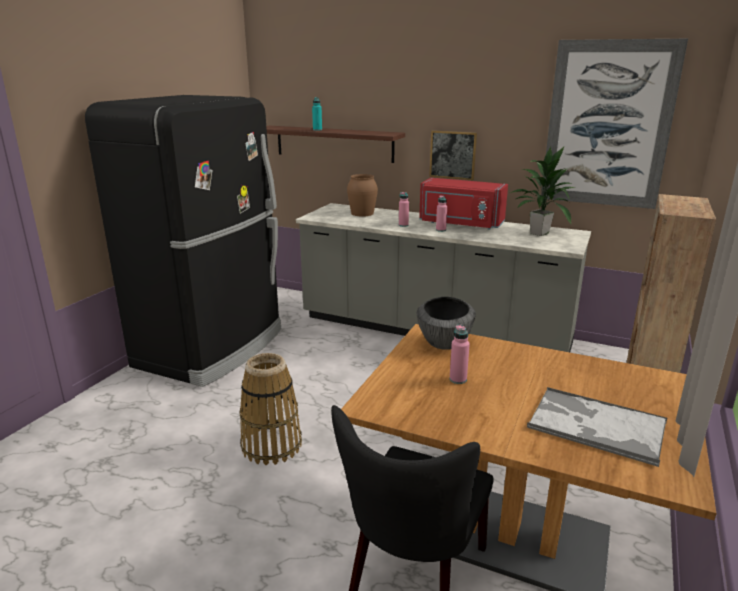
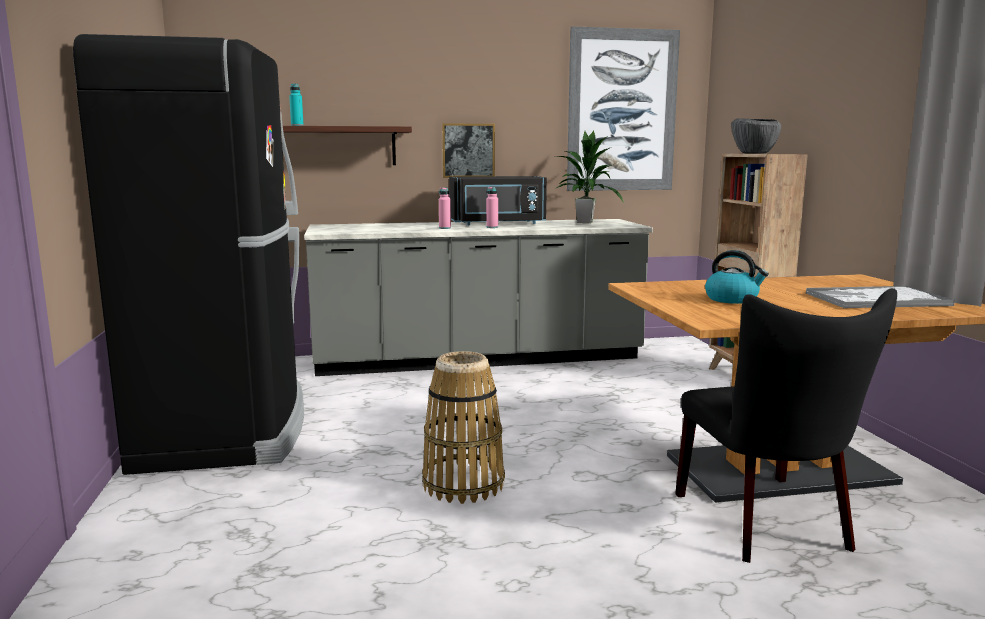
camera: 35 degrees left, 10 degrees down
(362, 213) = (374, 226): brown vase -> none
(444, 343) = (665, 287): bowl -> bowl (754, 153)
(458, 379) = (732, 299): pink bottle -> kettle
(460, 224) = (498, 223): red microwave -> black microwave

